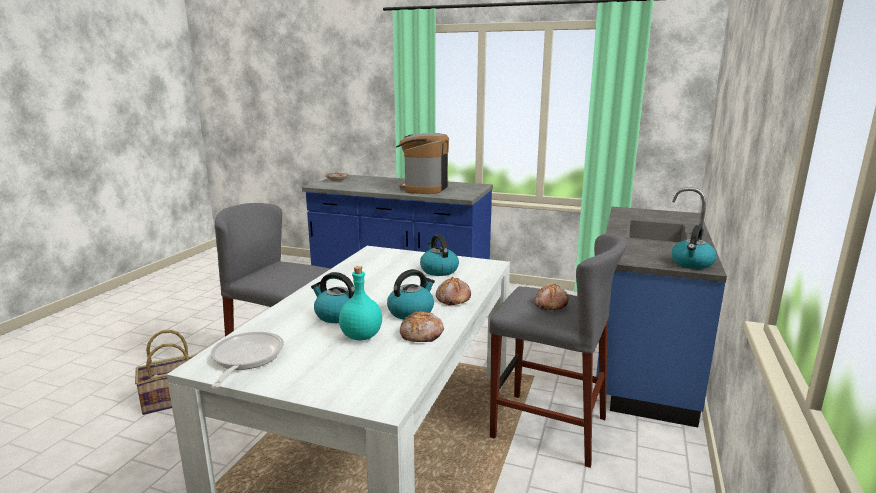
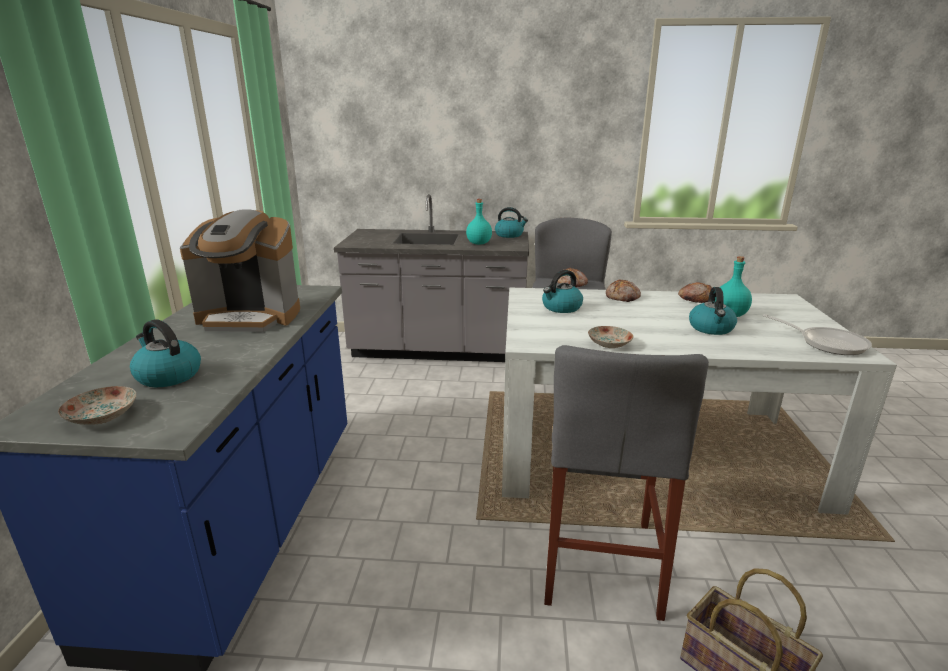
camera: 105 degrees left, 5 degrees up
(245, 359) = (826, 343): frying pan -> frying pan turned 120 degrees counterclockwise
(347, 271) = (608, 344): none -> plate
(411, 311) = (665, 306): kettle -> kettle (168, 376)
(635, 246) = (479, 243): none -> turquoise bottle
(641, 361) = (439, 350): blue counter -> grey counter

